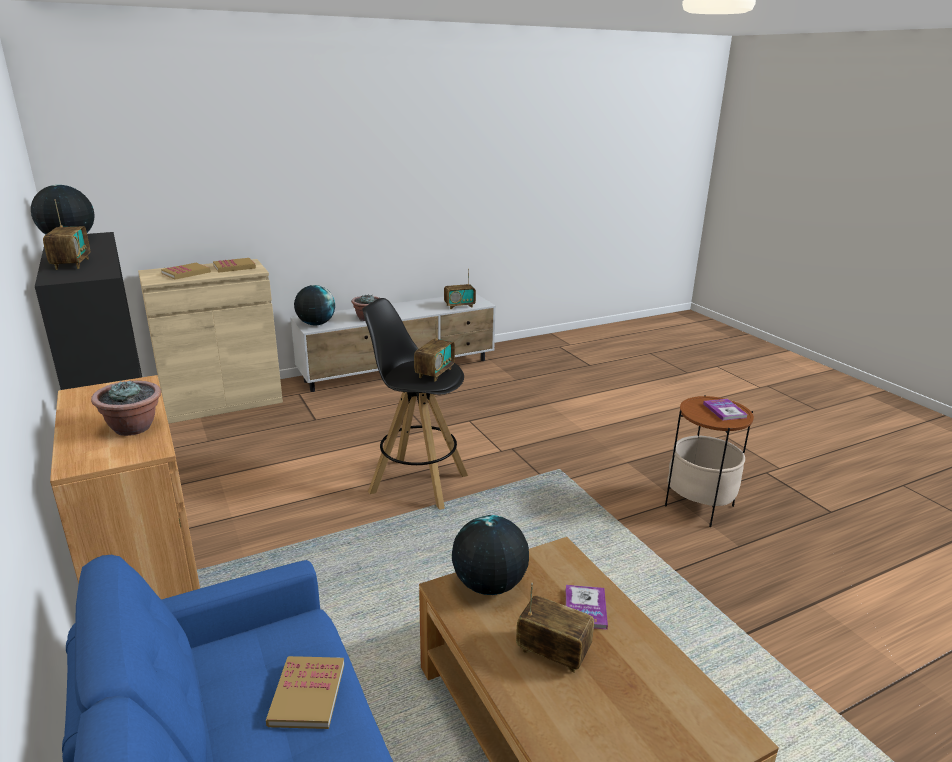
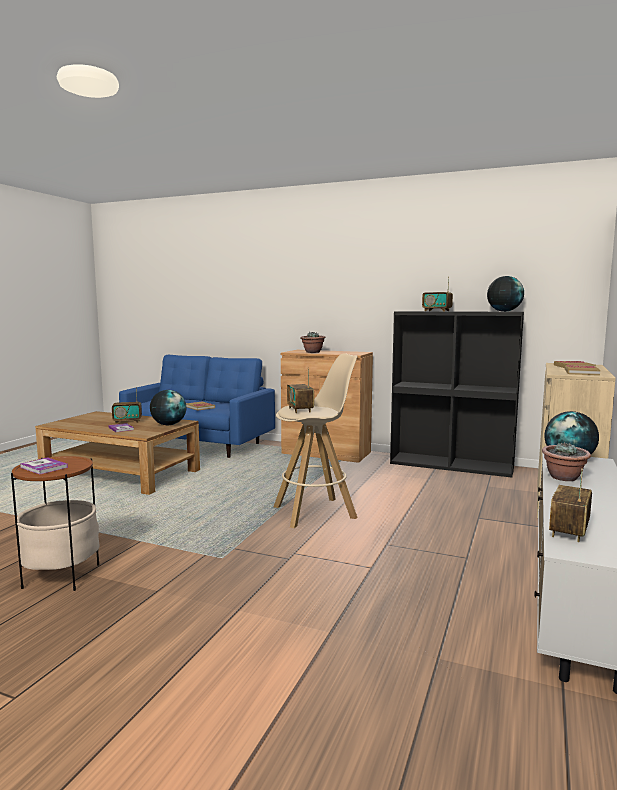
camera: 140 degrees right, 15 degrees down
(417, 483) = (315, 512): black stool -> beige stool

